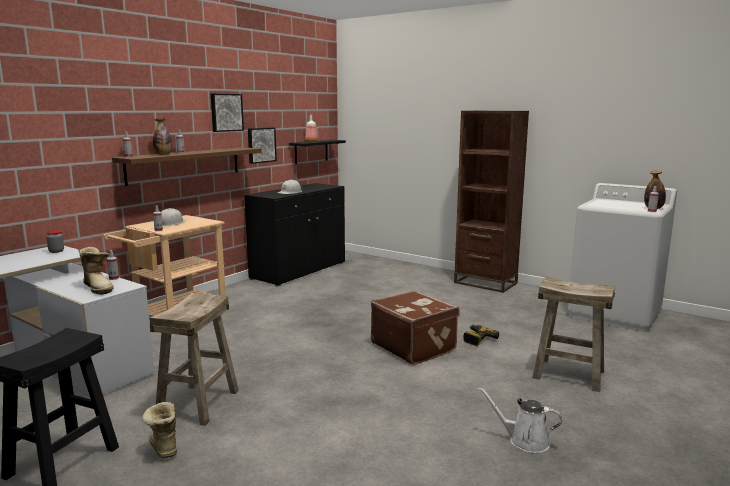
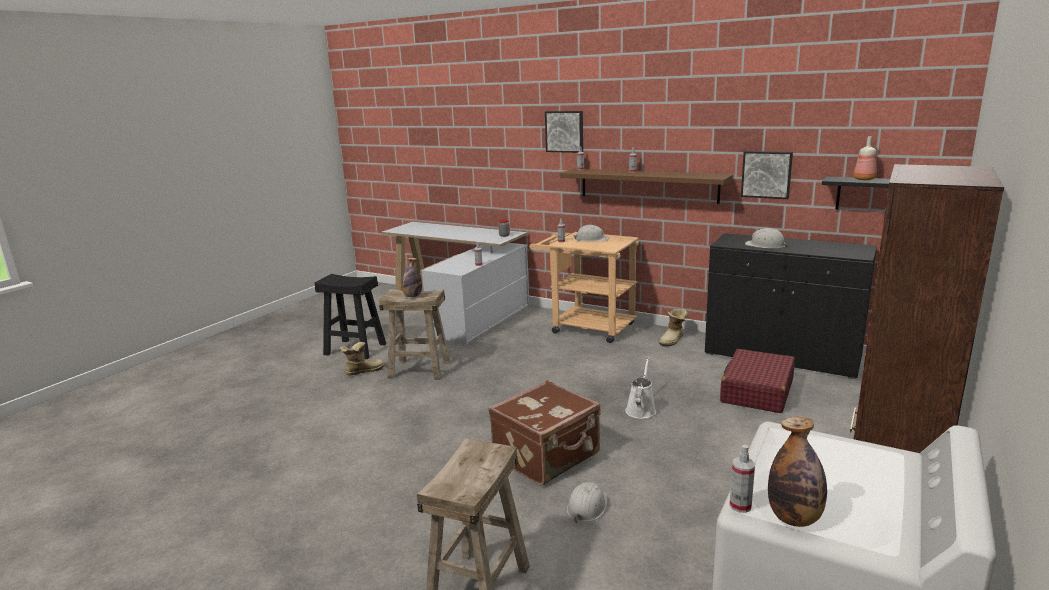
camera: 85 degrees right, 5 degrees up
(99, 287) = (456, 266): boot -> boot (673, 340)
(163, 155) = (604, 172): bottle -> bottle (412, 296)
(226, 112) = (711, 129): picture -> picture (565, 131)
(345, 283) = (756, 392): none -> red suitcase
(477, 339) = (587, 506): power drill -> white hard hat
(524, 441) = (324, 532): white watering can -> white watering can (641, 409)

